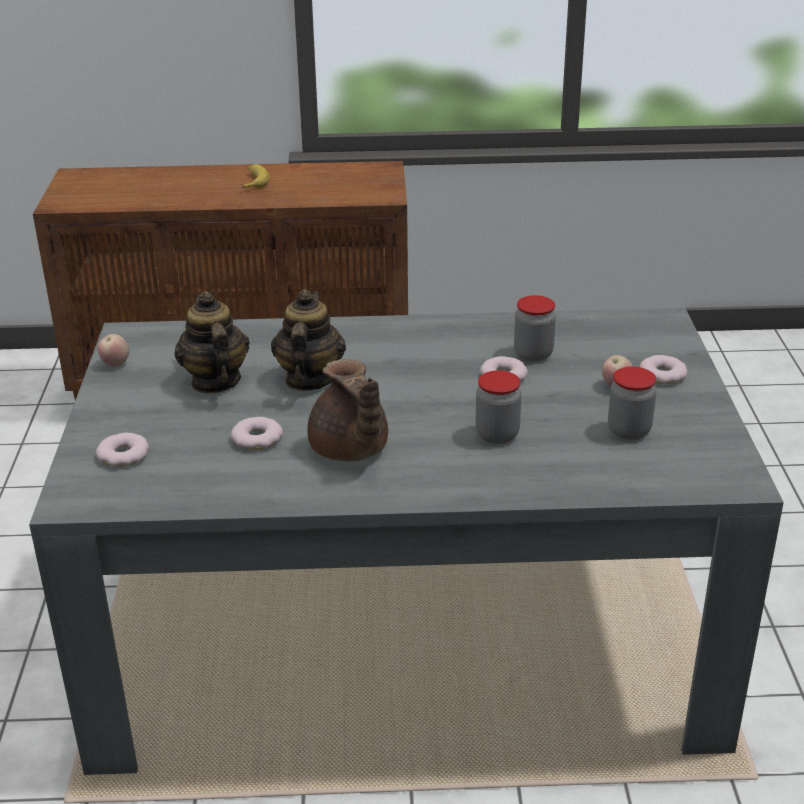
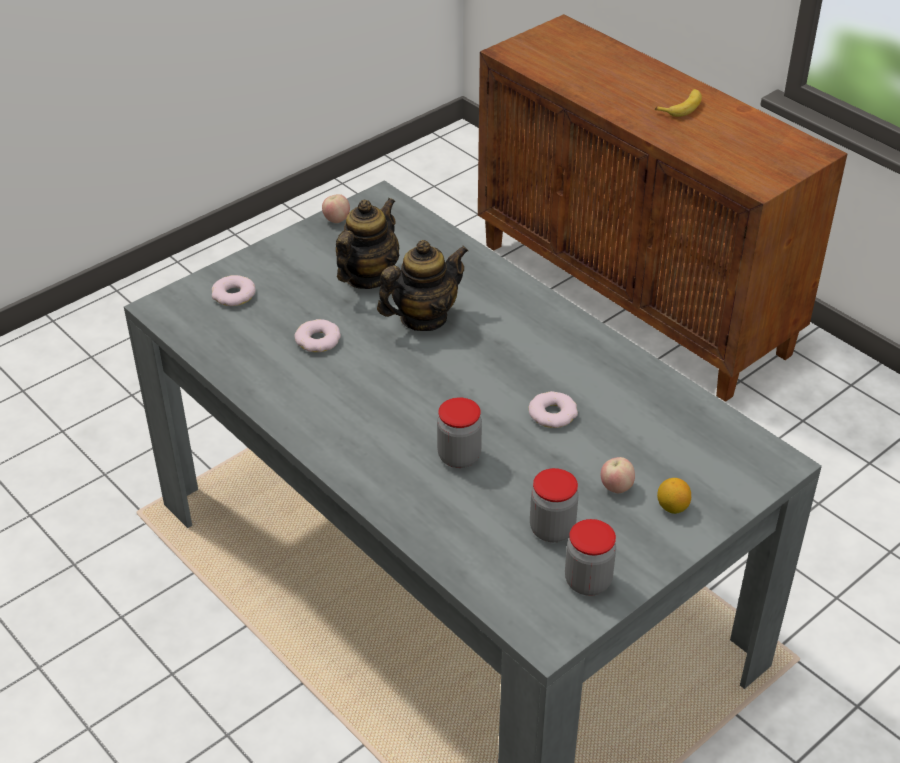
camera: 50 degrees right, 10 degrees up
(349, 450) = (352, 392): brown teapot -> none
(533, 354) = (609, 413): jar -> jar (588, 581)
(663, 375) = (672, 507): donut -> lemon

